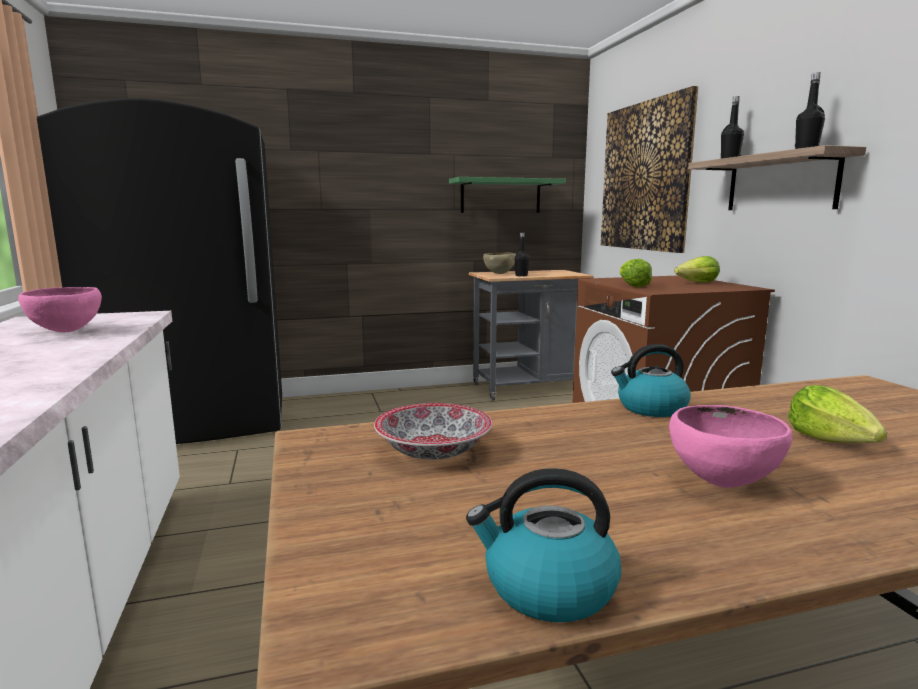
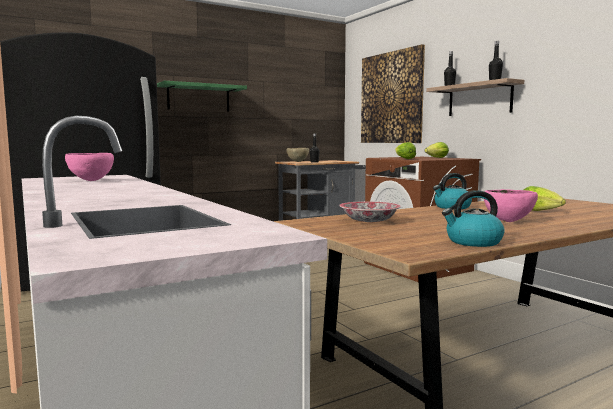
camera: 15 degrees left, 5 degrees down
(500, 196) = (293, 110): green shelf -> green shelf (198, 98)

